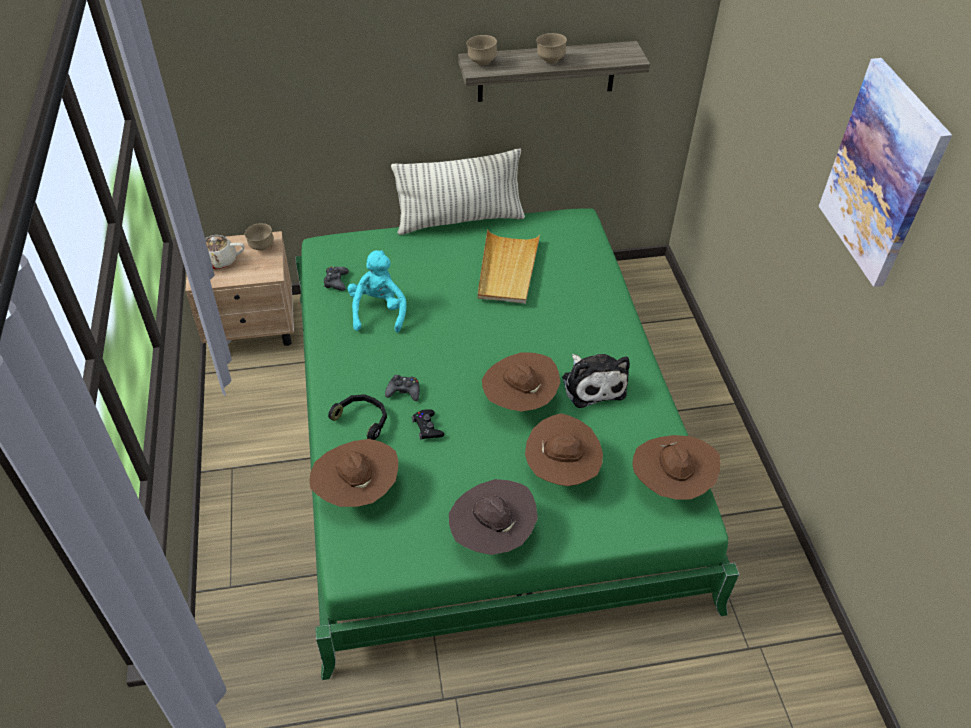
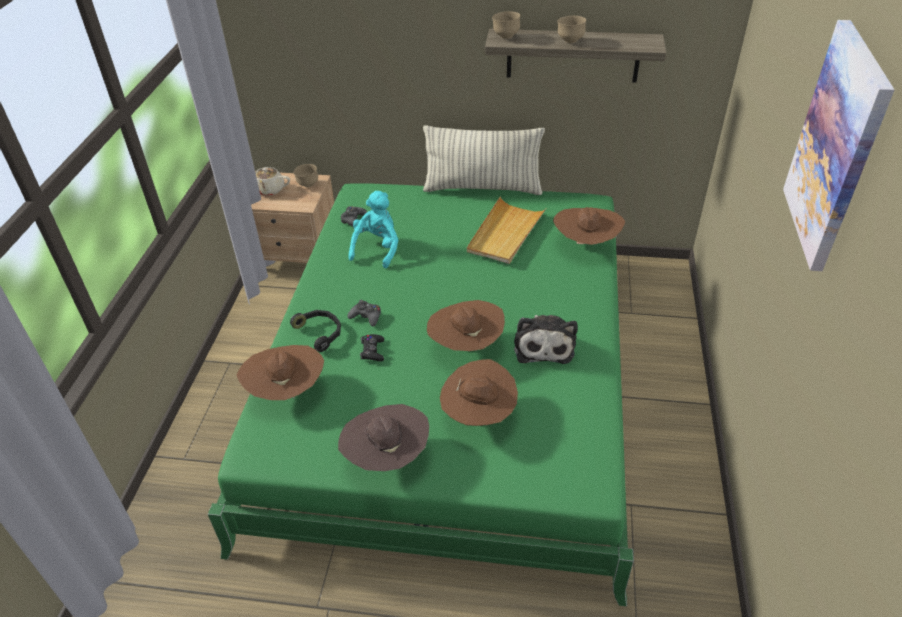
camera: 20 degrees right, 5 degrees down
(670, 485) = (581, 452): brown hat -> brown hat (585, 244)

